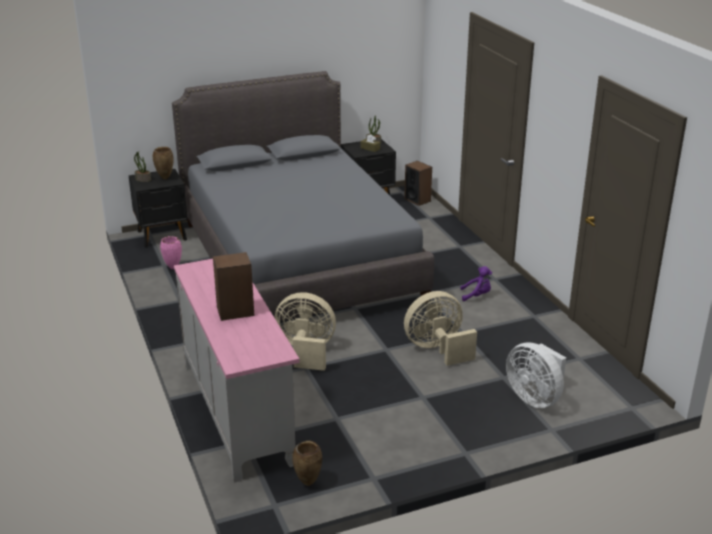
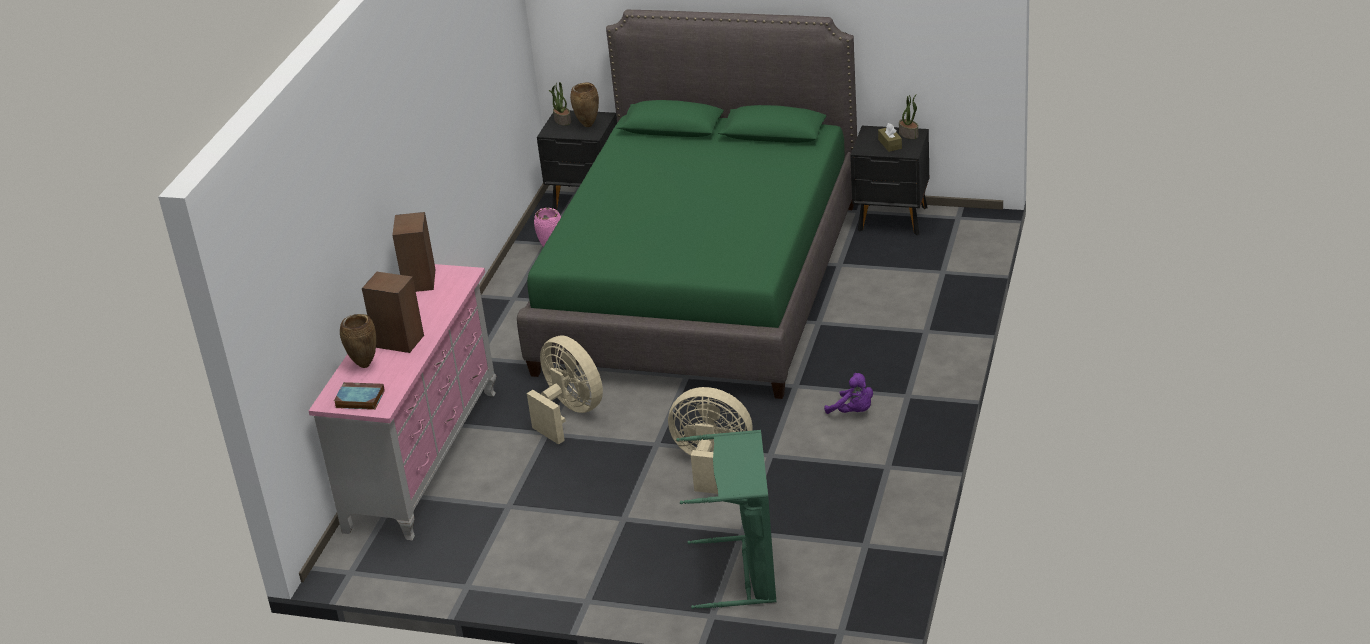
camera: 40 degrees right, 5 degrees up
(257, 355) = (358, 399): none -> book
(299, 260) = (701, 285): grey bed -> green bed
(307, 483) = (403, 563): brown vase -> brown vase (364, 365)
(417, 200) = (963, 237): speaker -> speaker (420, 280)
(535, 398) = (744, 571): white fan -> green laundry basket

